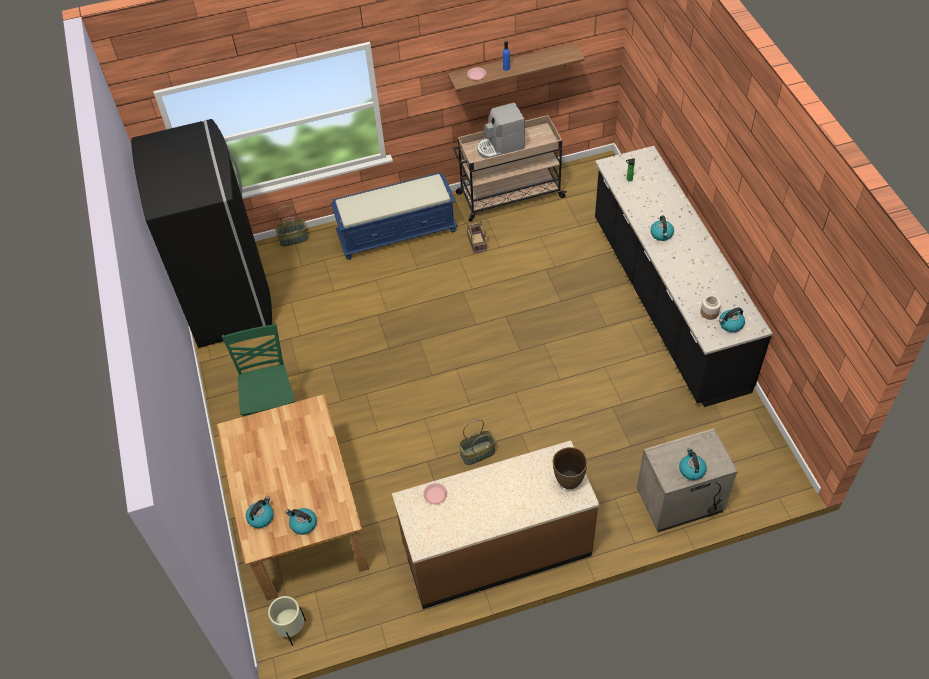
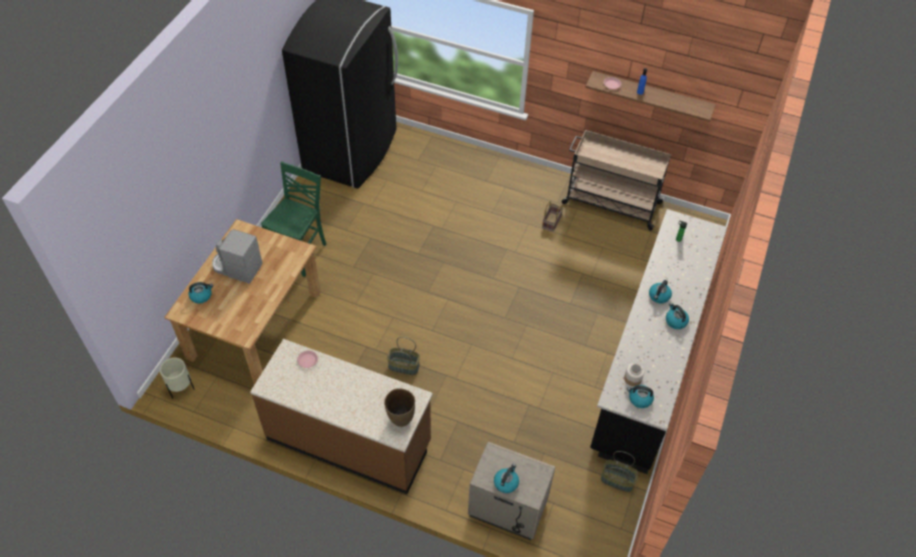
camera: 35 degrees right, 0 degrees up
(294, 238) = (431, 138): basket -> basket (617, 480)
(303, 524) = (220, 319): kettle -> kettle (675, 321)
(397, 232) = (504, 178): blue bench -> none
(500, 148) = (612, 157): coffee machine -> coffee machine (236, 267)

